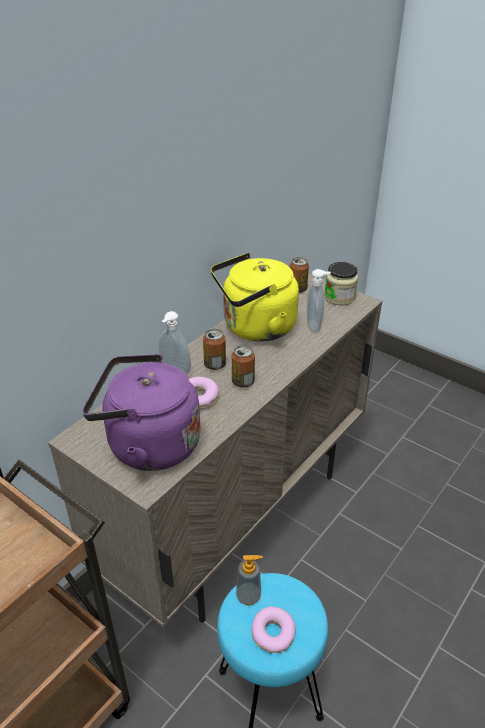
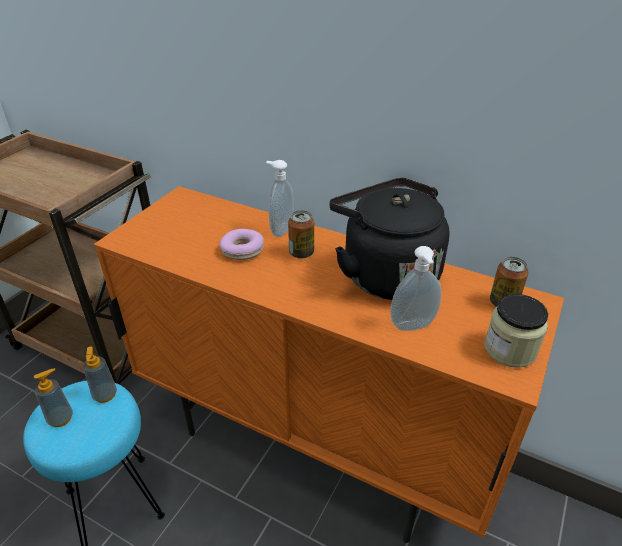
camera: 80 degrees right, 0 degrees up
(148, 445) = (172, 231): purple kettle -> none
(239, 520) = (314, 446): beige cabinet -> orange cabinet
(243, 382) = (274, 276): can -> none
(255, 328) = (385, 274): yellow kettle -> black kettle
(273, 634) = (61, 418): donut -> soap dispenser

